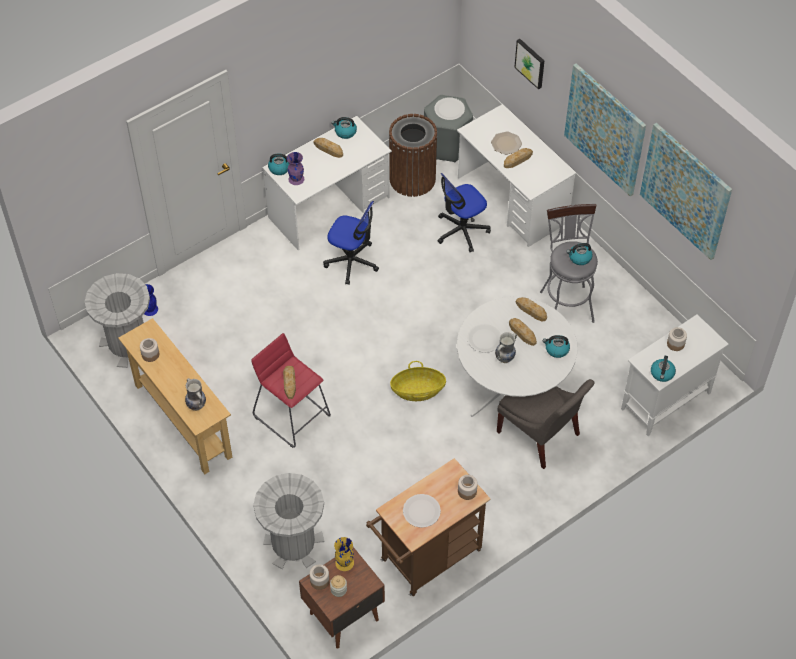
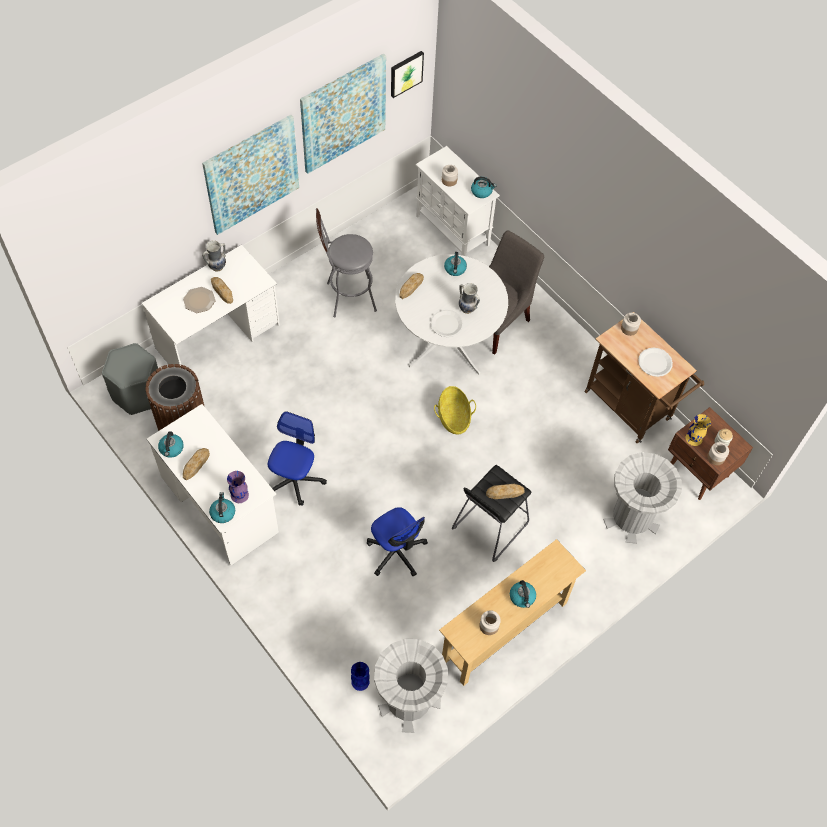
camera: 95 degrees left, 5 degrees up
(196, 405) = (549, 572): vase -> vase (217, 266)
(292, 415) = (490, 526): red stool -> black stool
(449, 109) = (126, 363): white plate -> none
(461, 231) = (256, 380): office chair -> office chair (396, 552)
(522, 333) = (438, 294): bread -> none
(530, 63) = (152, 231): picture -> picture (405, 73)
(579, 258) = (351, 245): kettle -> kettle (522, 597)

